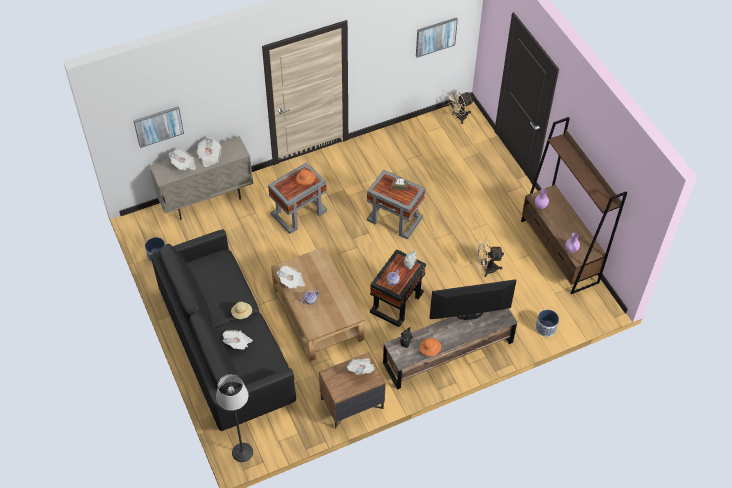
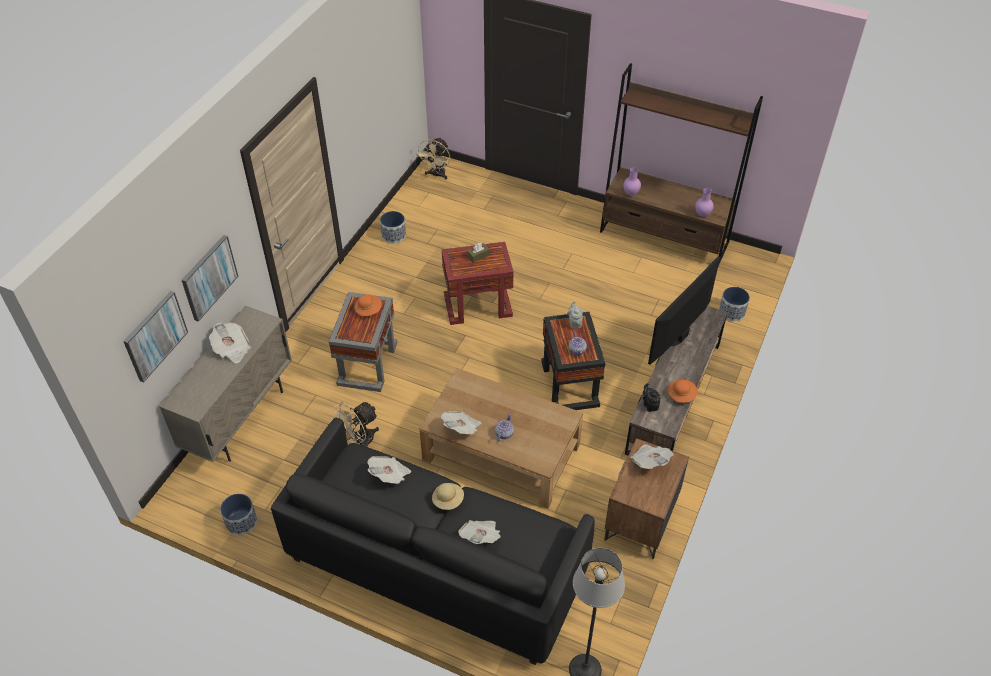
camera: 40 degrees left, 5 degrees down
(184, 165) = (207, 377): newspaper -> newspaper (390, 475)
(391, 142) = (394, 235): none -> planter
(395, 219) = (478, 305): grey side table -> red side table
(435, 36) = (392, 74): picture -> picture (209, 277)
(486, 268) = (618, 294): beige fan -> beige fan (360, 441)

